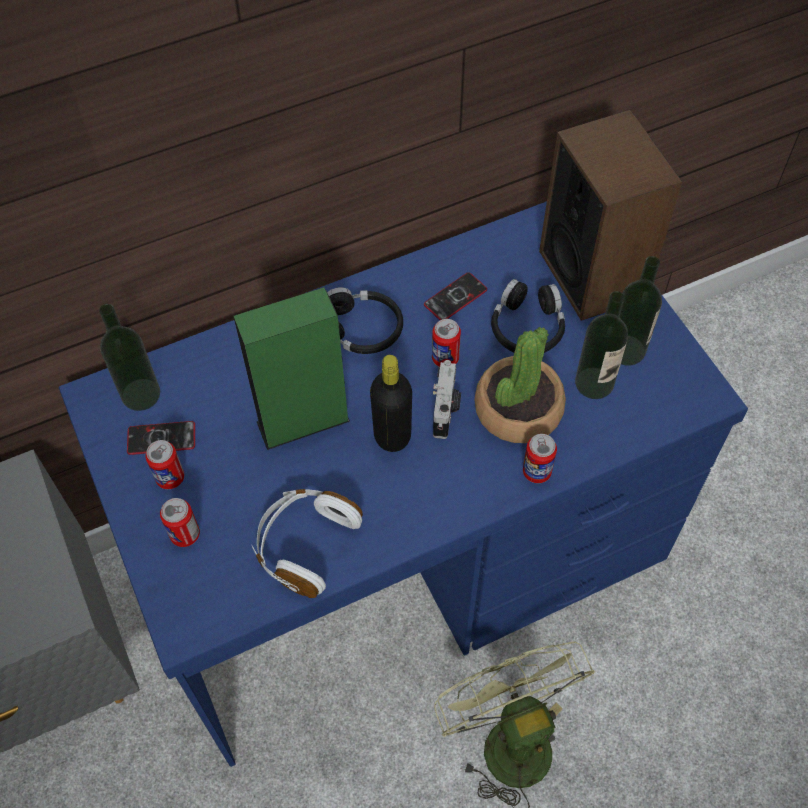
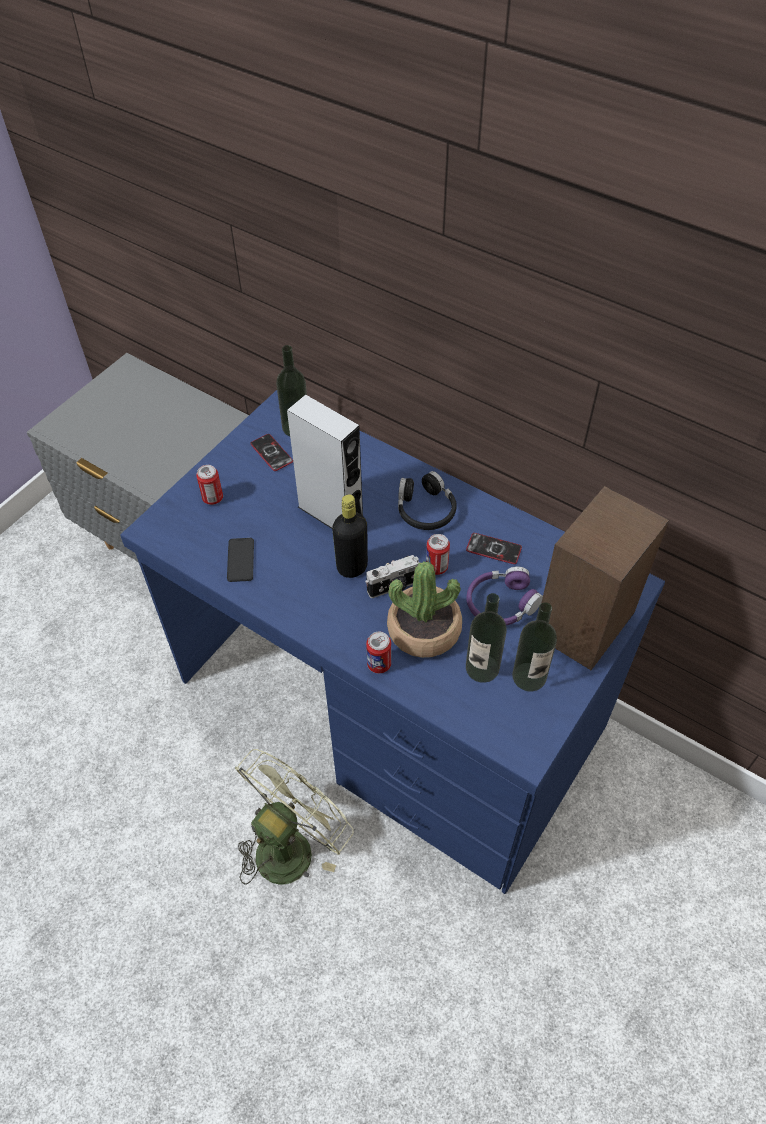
camera: 60 degrees right, 5 degrees down
(170, 478) = (247, 471): can -> none
(303, 421) = (331, 514): green speaker -> grey speaker
(305, 545) = (240, 560): white headphones -> phone
(527, 327) = (501, 603): black headphones -> purple headphones

